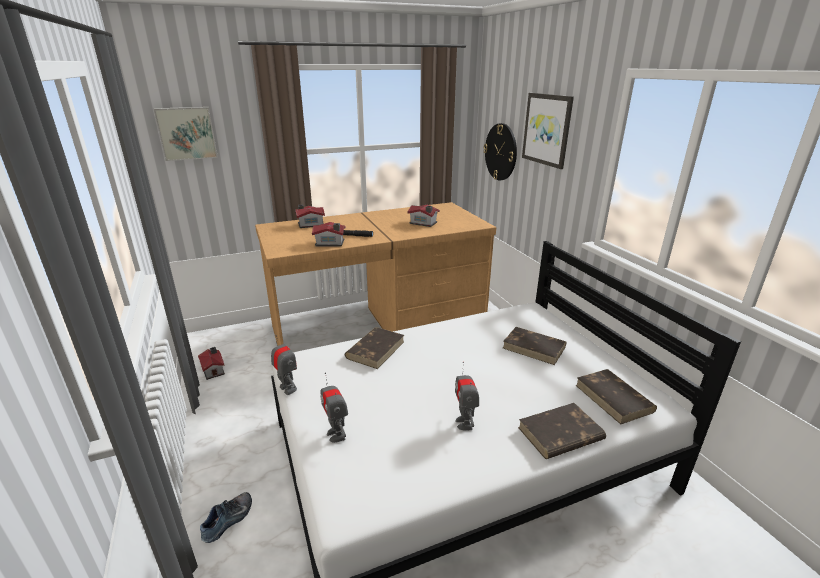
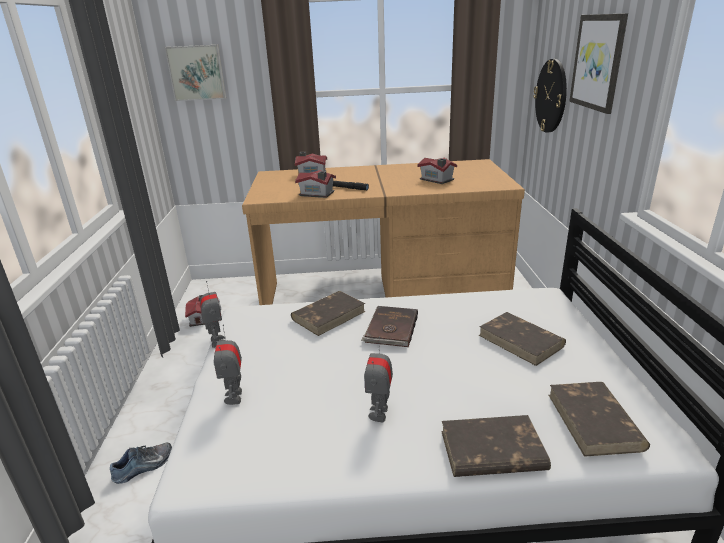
camera: 20 degrees right, 0 degrees up
(433, 353) = (391, 329): none -> brown book

